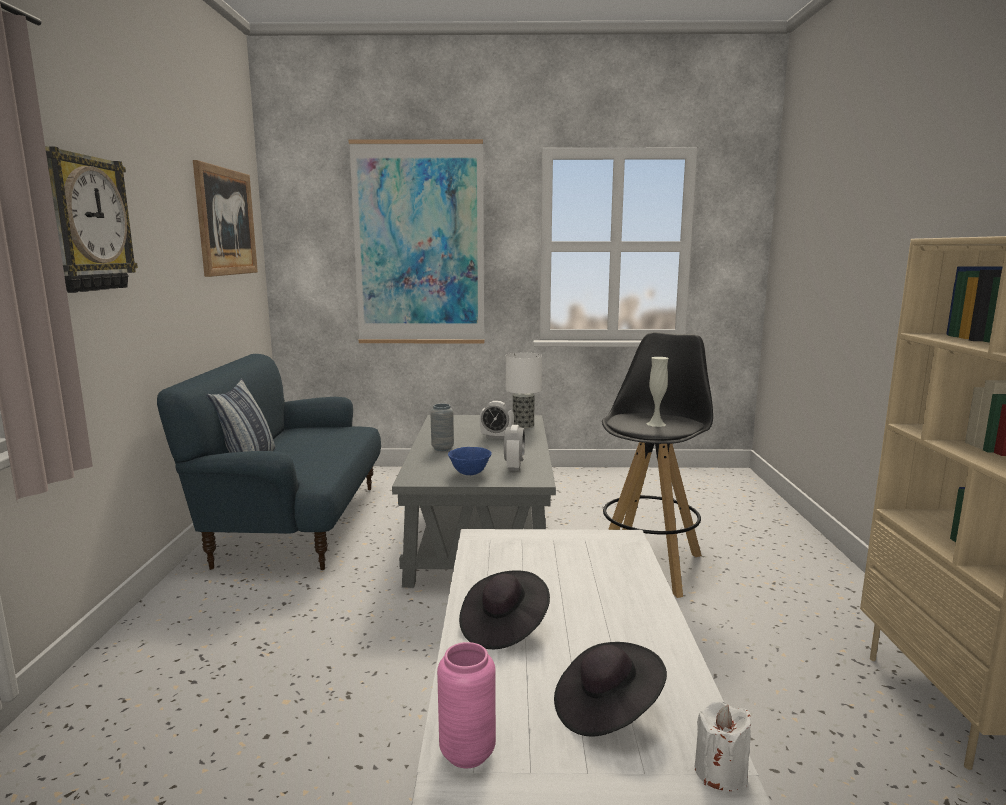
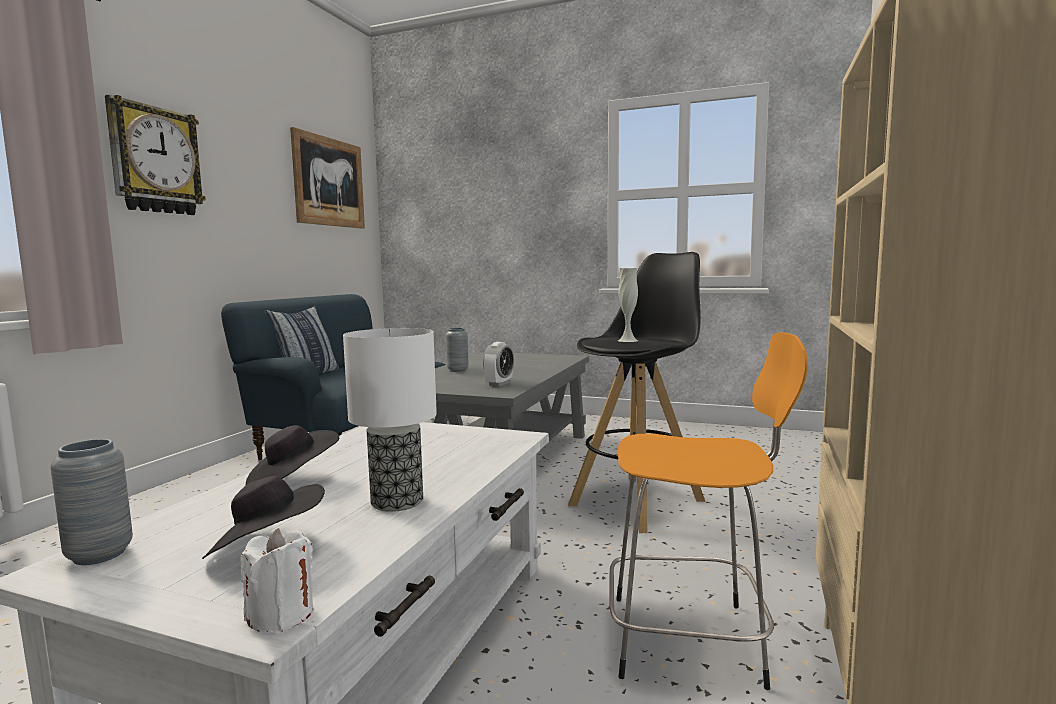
camera: 20 degrees right, 5 degrees down
(419, 244) = (498, 200): picture -> none
(467, 752) = (99, 554): pink vase -> grey vase
(470, 473) = (451, 385): blue bowl -> none
(496, 437) = (519, 366): alarm clock -> none
(523, 425) = (558, 360): table lamp -> table lamp (398, 501)
(796, 692) = (691, 639): none -> orange stool

